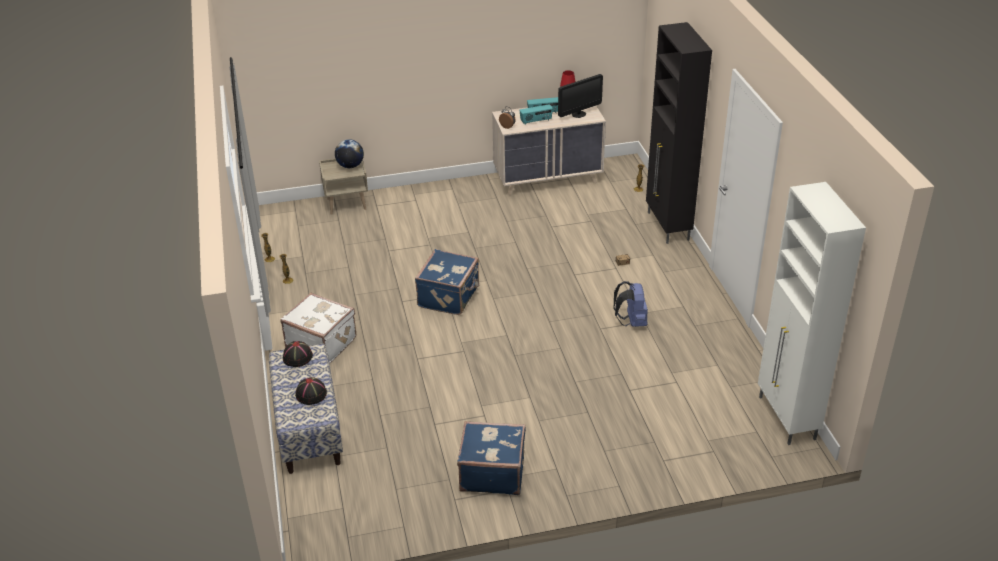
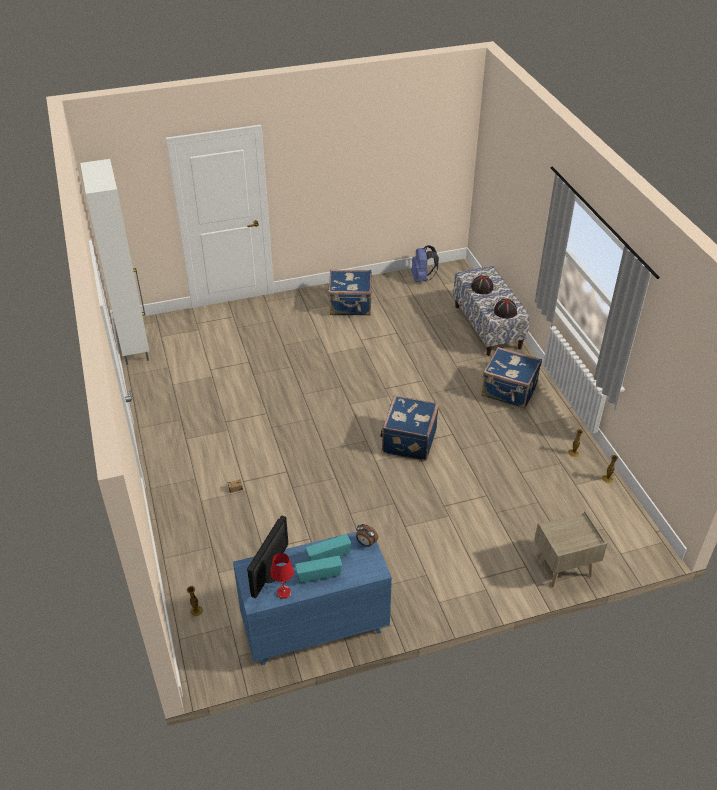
camera: 175 degrees right, 5 degrees up
(321, 342) = (509, 391): white suitcase -> blue suitcase
(350, 166) = (563, 539): globe -> none
(548, 179) = (314, 628): beige dresser -> blue dresser
(578, 114) = (268, 574): monitor -> monitor turned 150 degrees clockwise
(631, 322) = (237, 420): blue backpack -> blue backpack (422, 278)
(668, 226) = (174, 544): black cabinet -> none

